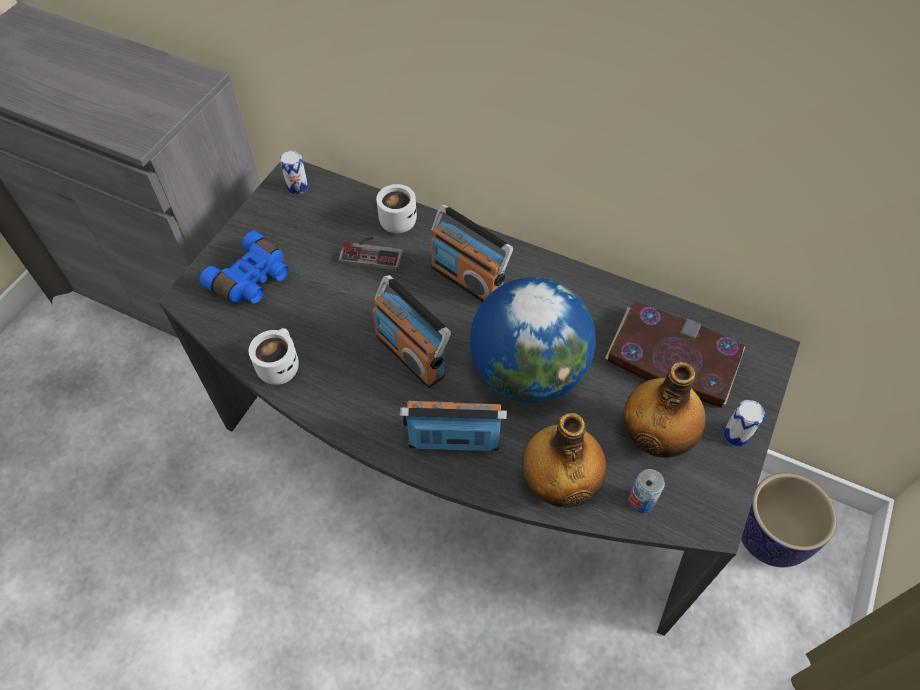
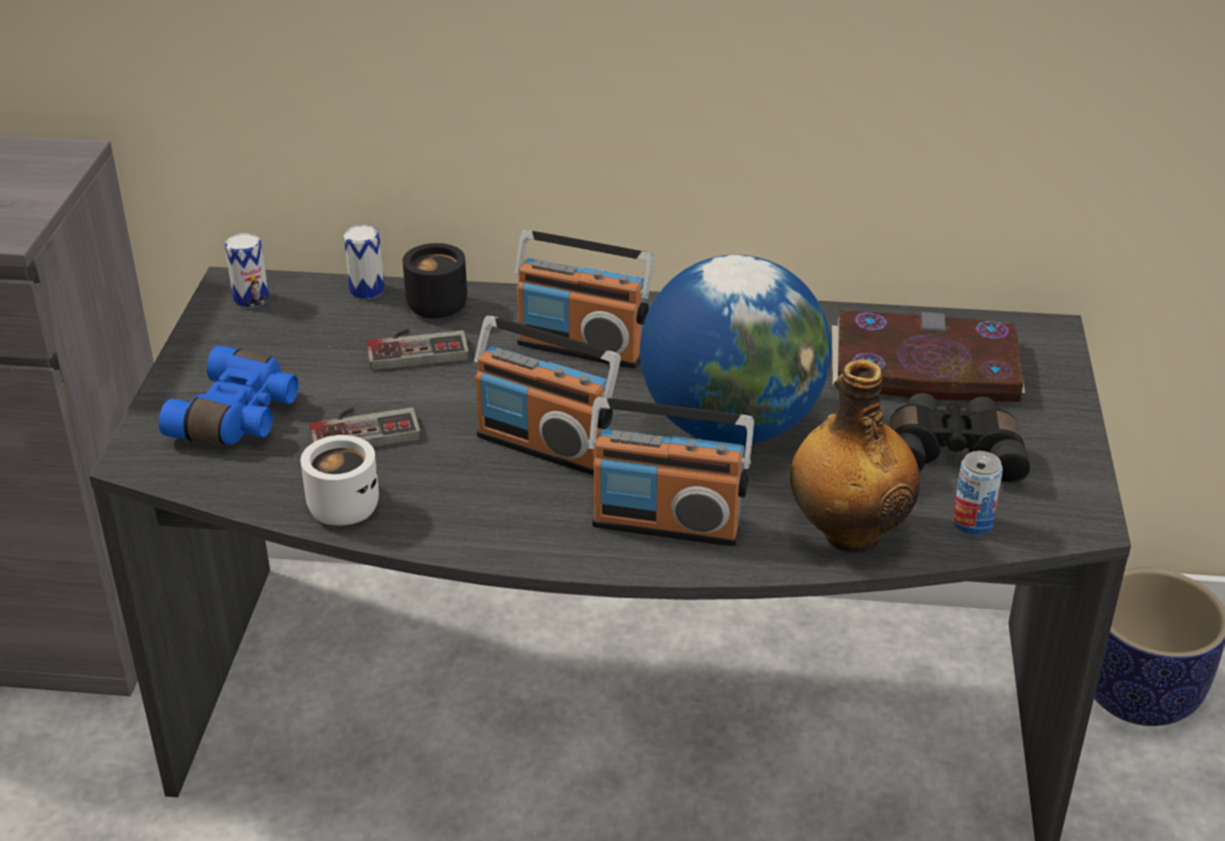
camera: 20 degrees left, 20 degrees down
(316, 309) = (363, 427): none -> game controller
(396, 219) = (432, 304): white mug -> black mug
(454, 440) = (667, 523): radio -> radio turned 150 degrees counterclockwise
(655, 438) = (951, 454): bottle -> black binoculars
(736, 434) = (1056, 425): can -> can (367, 290)

